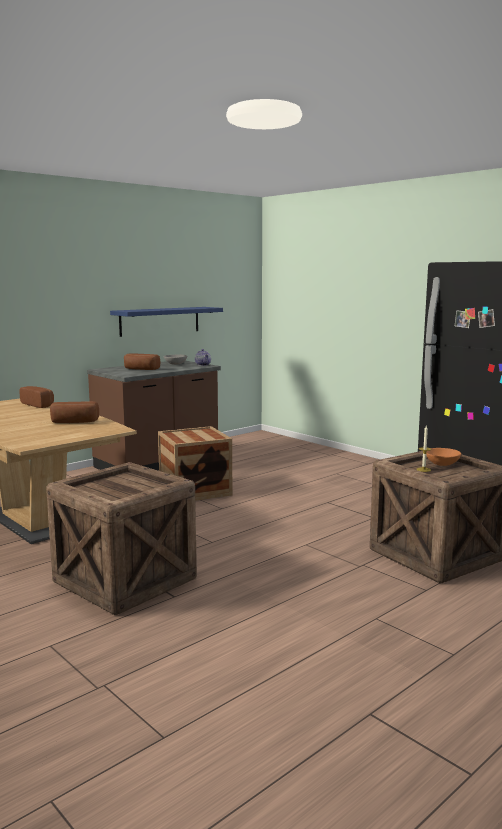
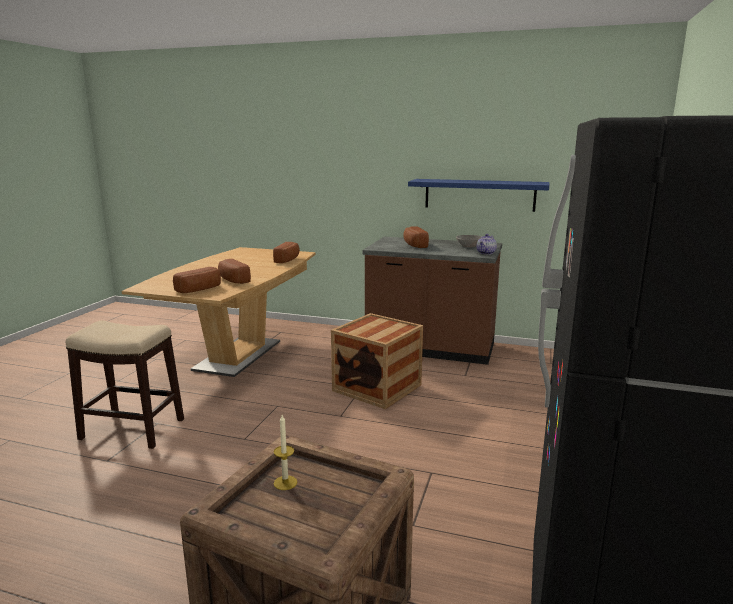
camera: 60 degrees right, 5 degrees up
(85, 431) = (200, 289): none -> bread
(125, 582) = (131, 429): crate -> stool
(442, 464) = (332, 494): orange bowl -> none

